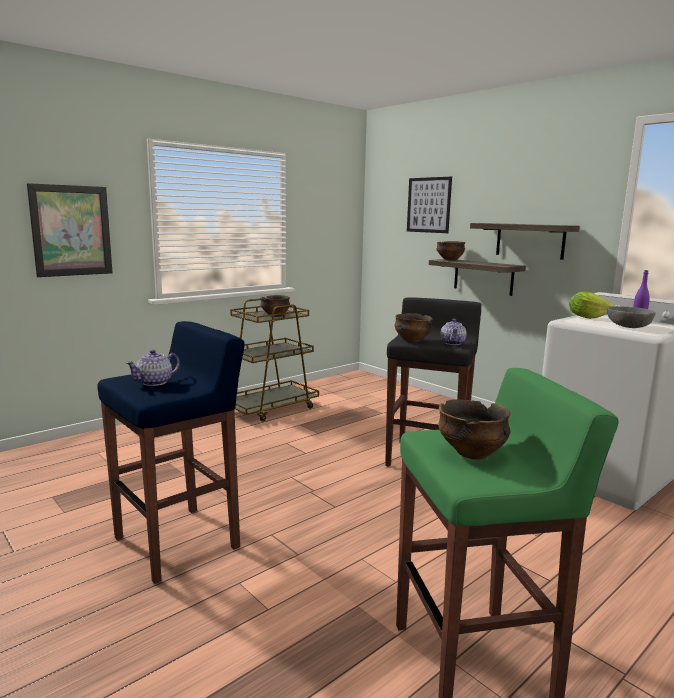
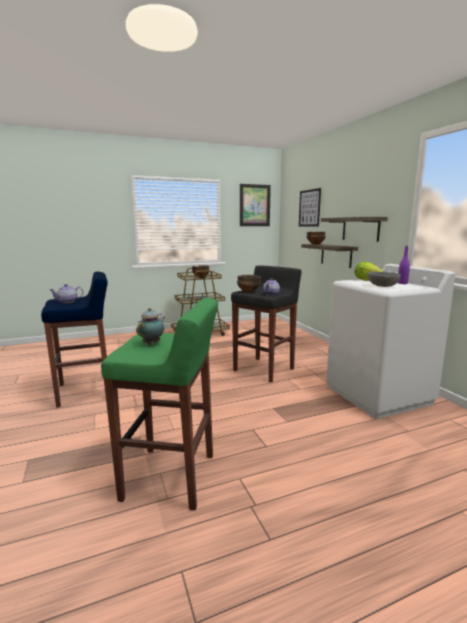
camera: 20 degrees right, 0 degrees up
(71, 231) = (87, 226): picture -> picture (254, 205)
(472, 452) = (152, 343): bowl -> teapot

